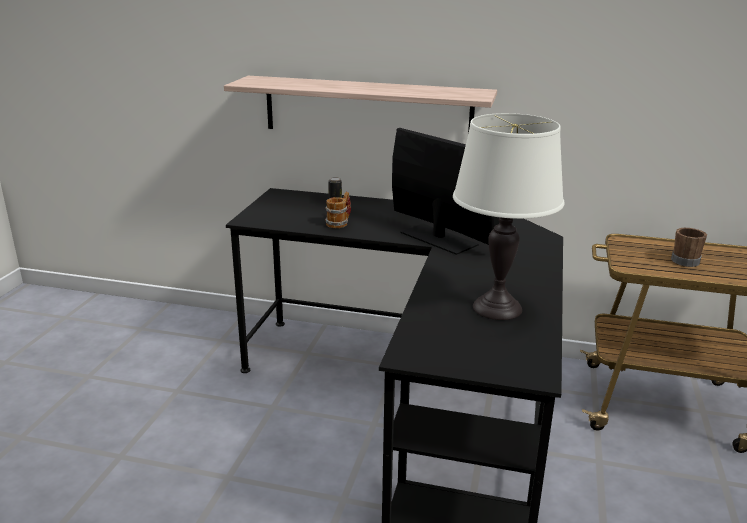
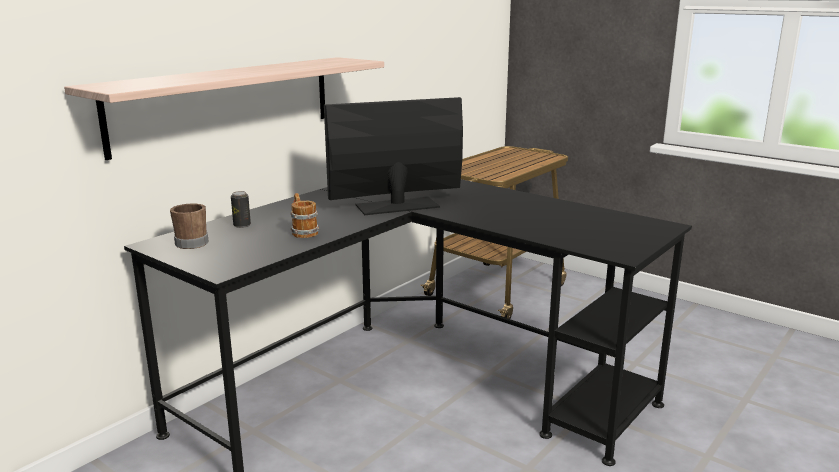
camera: 65 degrees left, 5 degrees down
(497, 308) = (555, 215): white table lamp -> none
(685, 260) = (499, 165): brown mug -> brown mug (189, 242)

